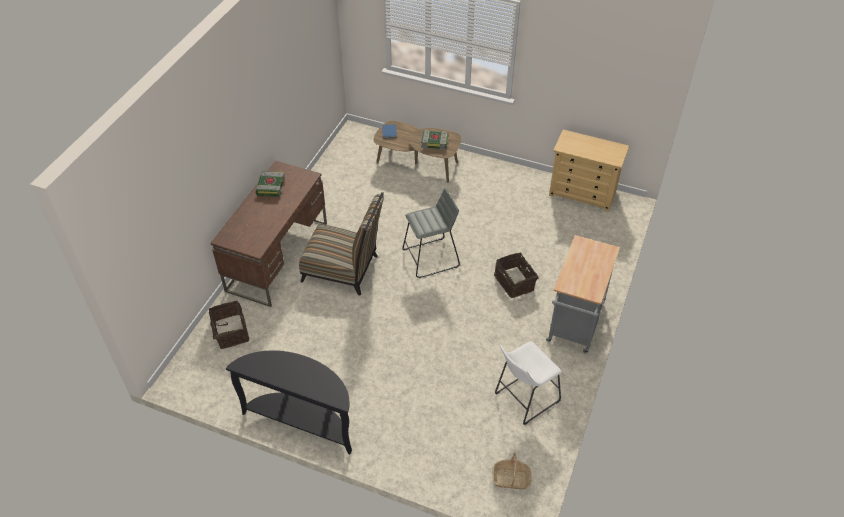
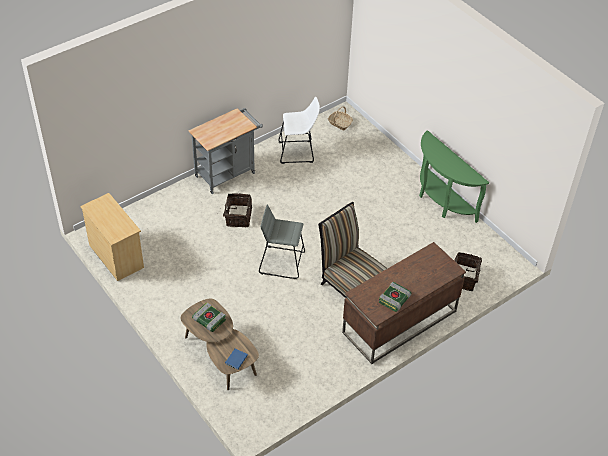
camera: 150 degrees left, 0 degrees up
(303, 420) = (441, 201): black console table -> green console table

